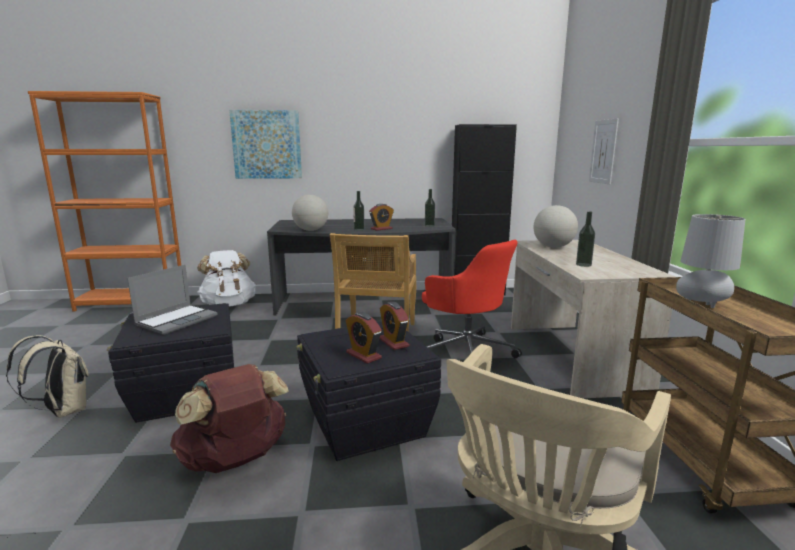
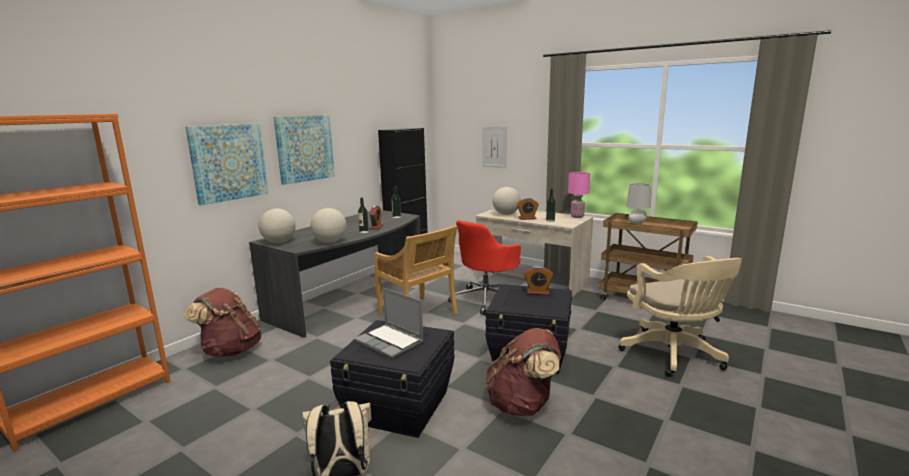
camera: 50 degrees left, 0 degrees up
(177, 320) = (390, 342): laptop -> laptop turned 150 degrees clockwise
(229, 305) = (231, 350): white backpack -> brown backpack
(289, 223) = (279, 242): none -> globe
(350, 138) = (304, 148): none -> picture
(363, 355) = (546, 303): alarm clock -> alarm clock (527, 218)
(466, 352) = (486, 300): red office chair -> red office chair turned 135 degrees clockwise
(646, 270) = (577, 216): none -> pink table lamp

